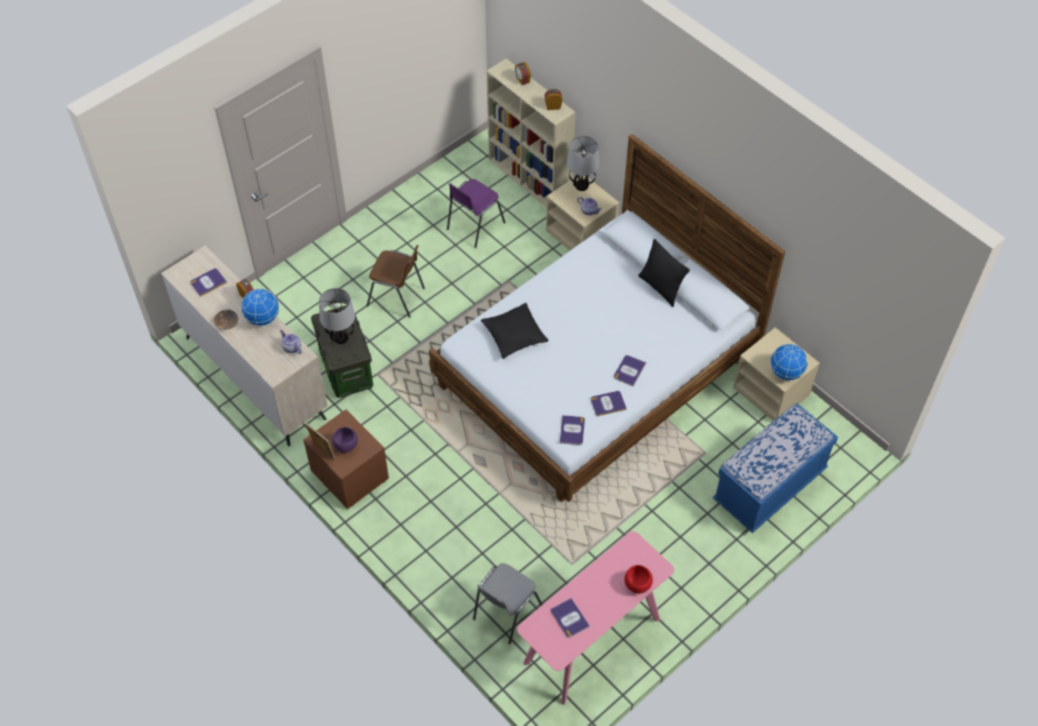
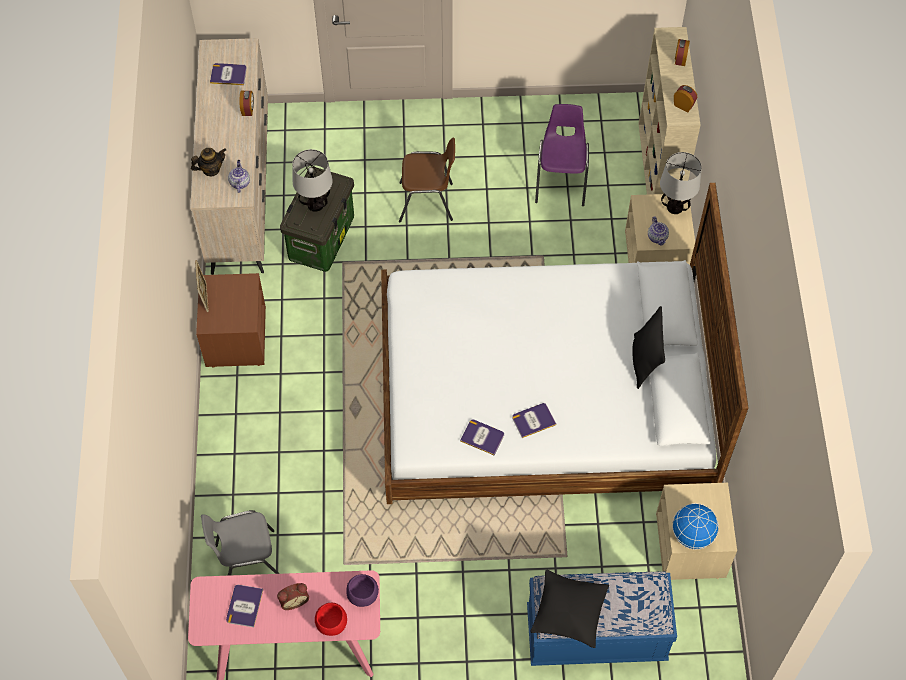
camera: 40 degrees right, 5 degrees up
(226, 323) = (209, 122): brown bowl -> none
(261, 353) = (211, 169): none -> teapot
(263, 318) = (241, 139): globe -> none
(346, 445) = (228, 306): purple bowl -> purple bowl (363, 595)
(397, 297) = (427, 202): brown chair -> brown chair turned 60 degrees counterclockwise
(474, 226) = (561, 181): purple chair -> purple chair turned 105 degrees clockwise
(514, 335) = (460, 309): black pillow -> black pillow (569, 612)
(572, 430) = (425, 438): book -> none
(597, 589) = (293, 600): none -> alarm clock

